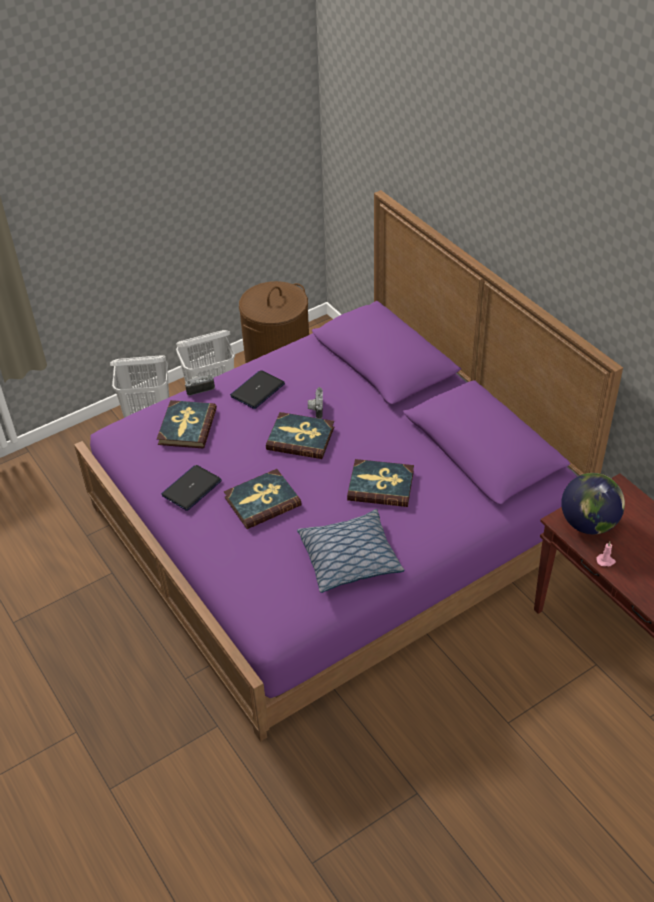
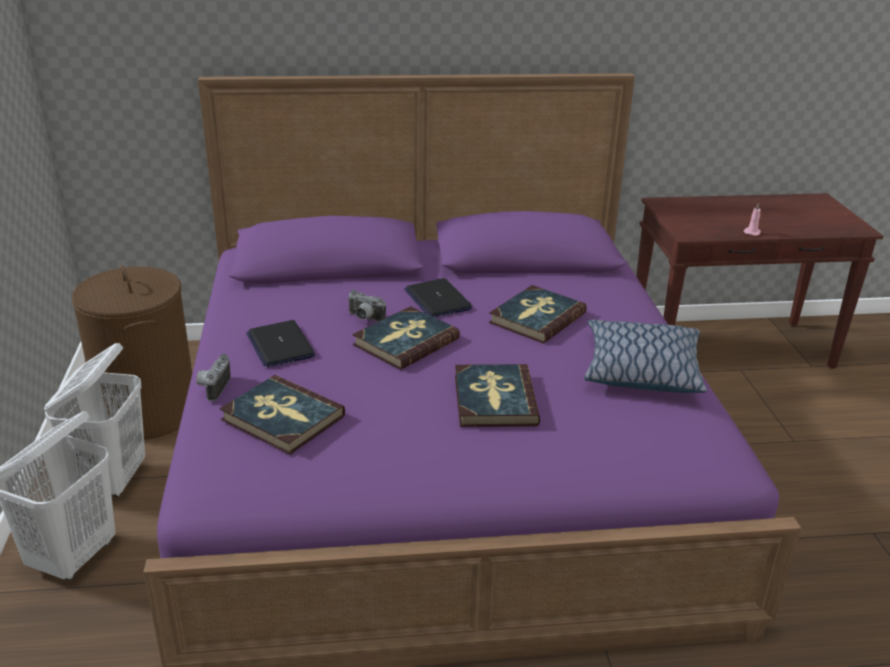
camera: 65 degrees left, 15 degrees down
(191, 488) = (415, 449): laptop -> laptop (437, 299)
(589, 523) = (699, 225): globe -> none

